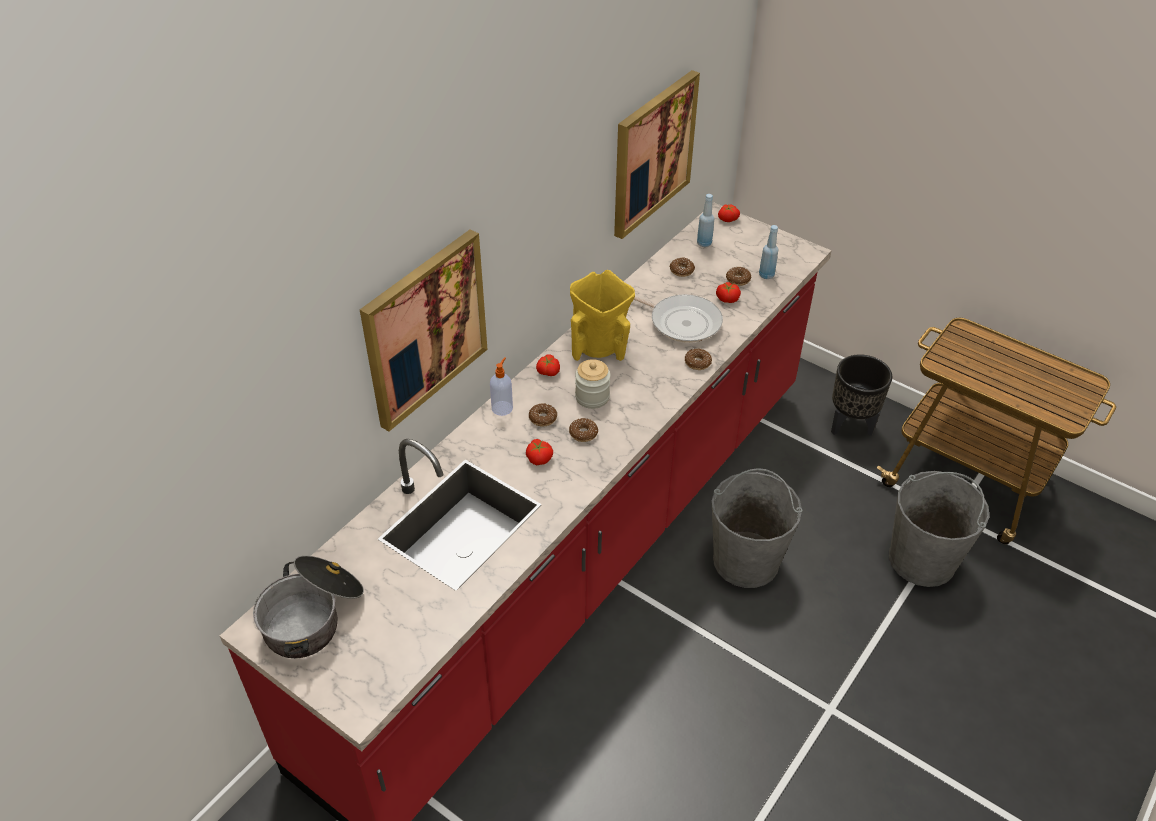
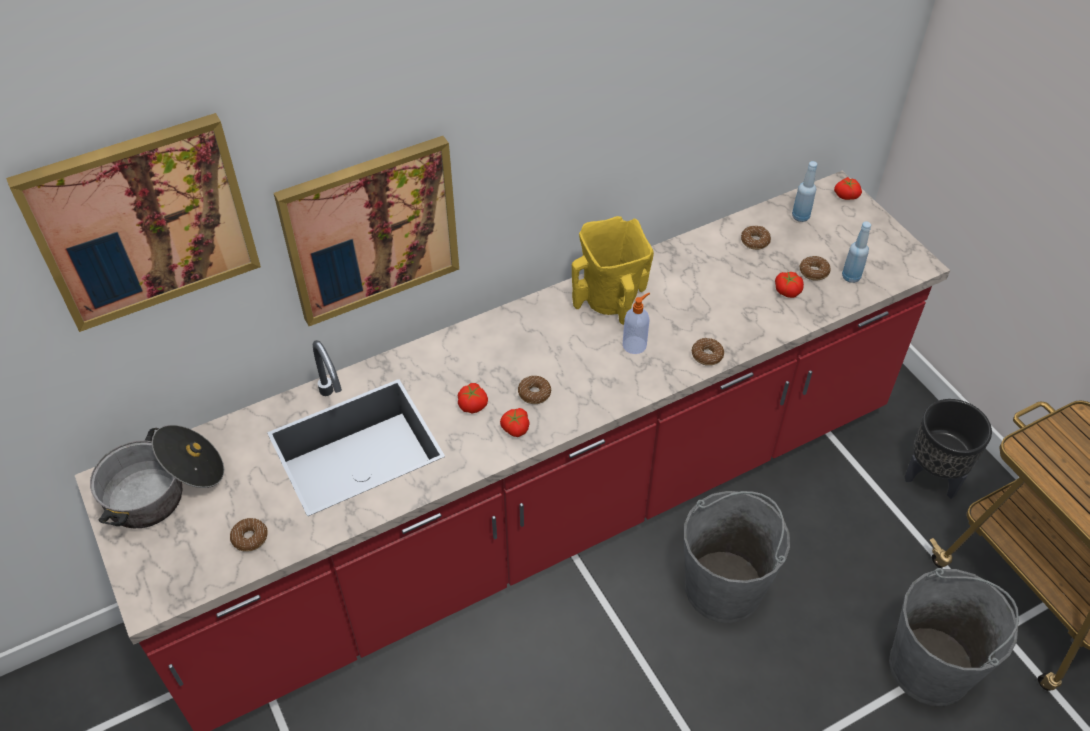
camera: 25 degrees right, 5 degrees up
(502, 407) = (469, 335): soap dispenser -> soap dispenser (635, 344)
(543, 418) = (503, 361): donut -> donut (250, 538)
(547, 372) = (539, 311): tomato -> tomato (515, 428)
(592, 397) = (568, 356): jar -> none
(652, 153) = (746, 97): picture -> picture (142, 222)
(681, 322) = (718, 301): frying pan -> none

